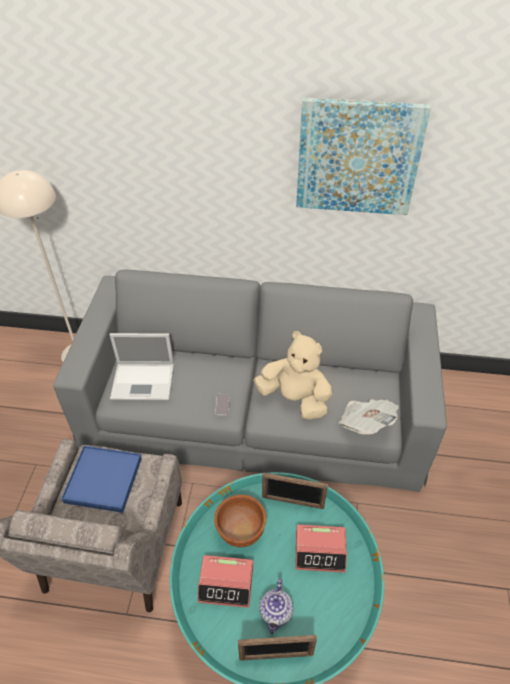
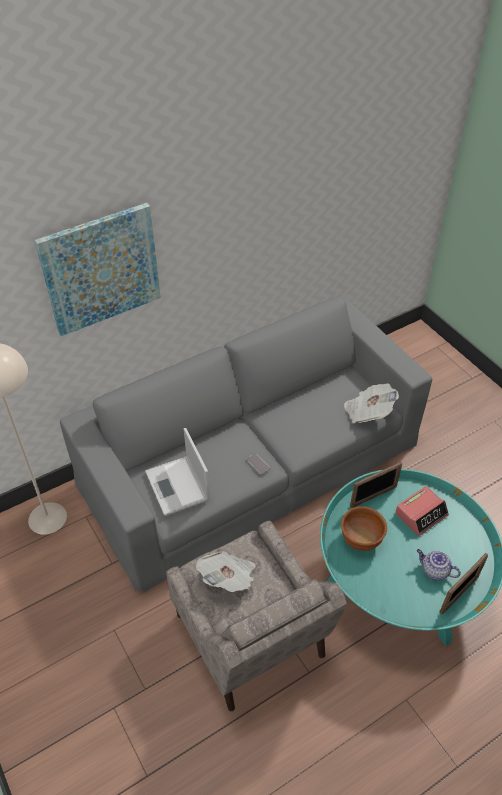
camera: 40 degrees left, 0 degrees up
(103, 480) = (228, 578): blue tray -> newspaper
(144, 381) = (178, 486): laptop -> laptop turned 105 degrees clockwise
(226, 584) = (387, 578): alarm clock -> none
(276, 613) = (434, 571): teapot -> teapot turned 150 degrees clockwise
(295, 399) = (305, 426): beige plush toy -> none
(358, 157) = (274, 202): picture -> picture (101, 269)

